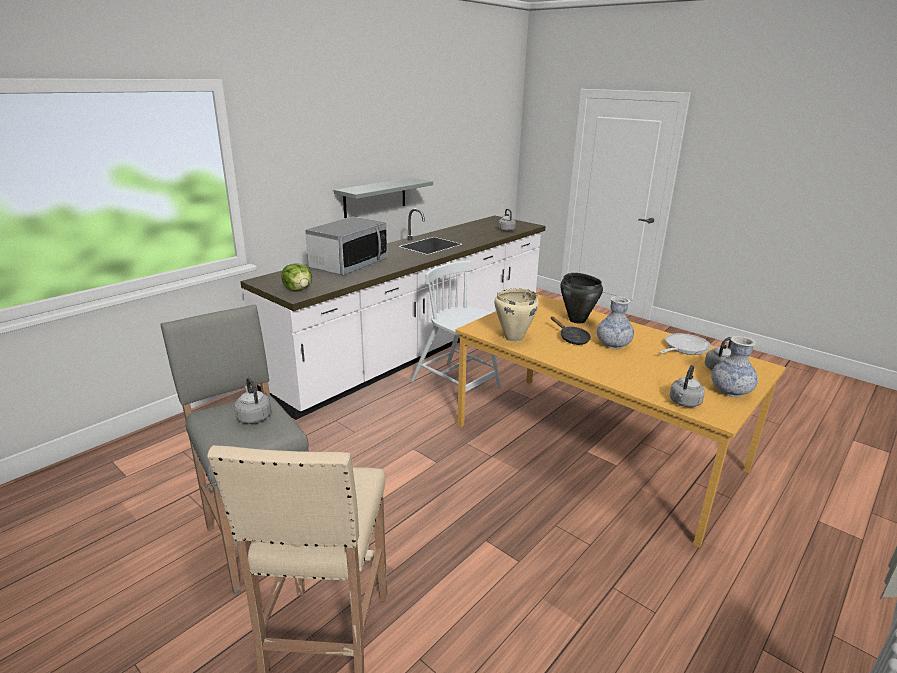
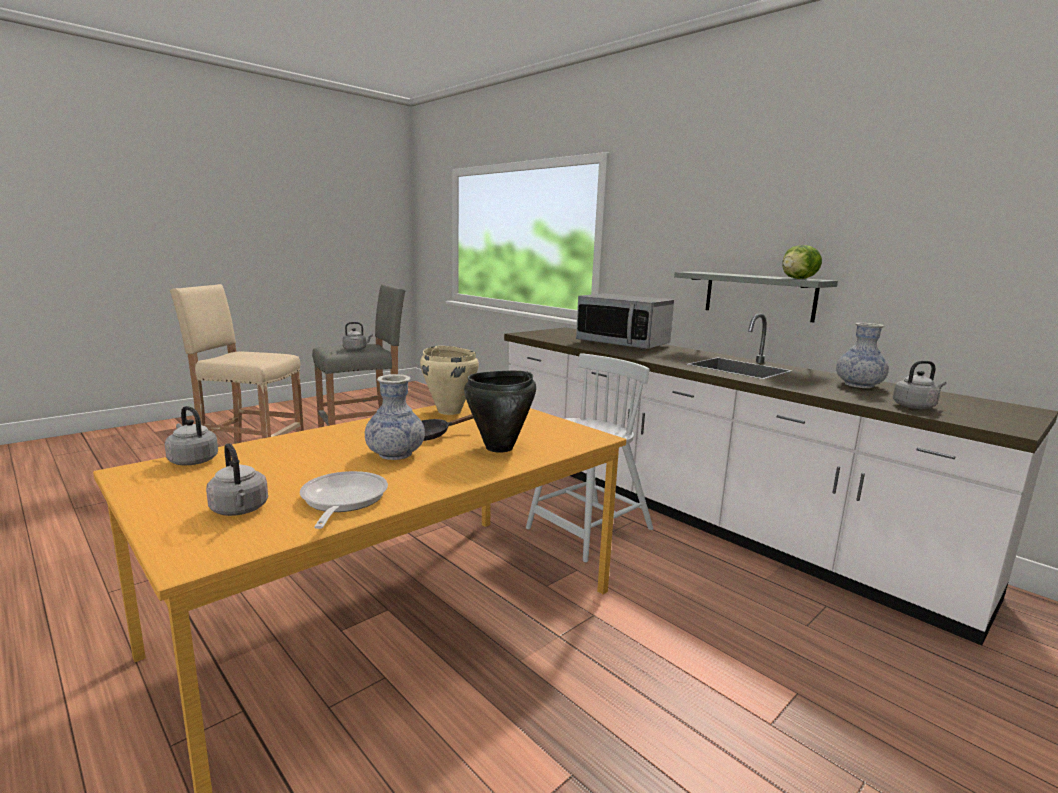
camera: 95 degrees right, 10 degrees down
(298, 290) = (539, 334): lettuce -> lettuce (799, 279)
(683, 348) = (342, 501): frying pan -> frying pan turned 150 degrees counterclockwise
(730, 391) = (170, 497): vase -> vase (858, 385)

